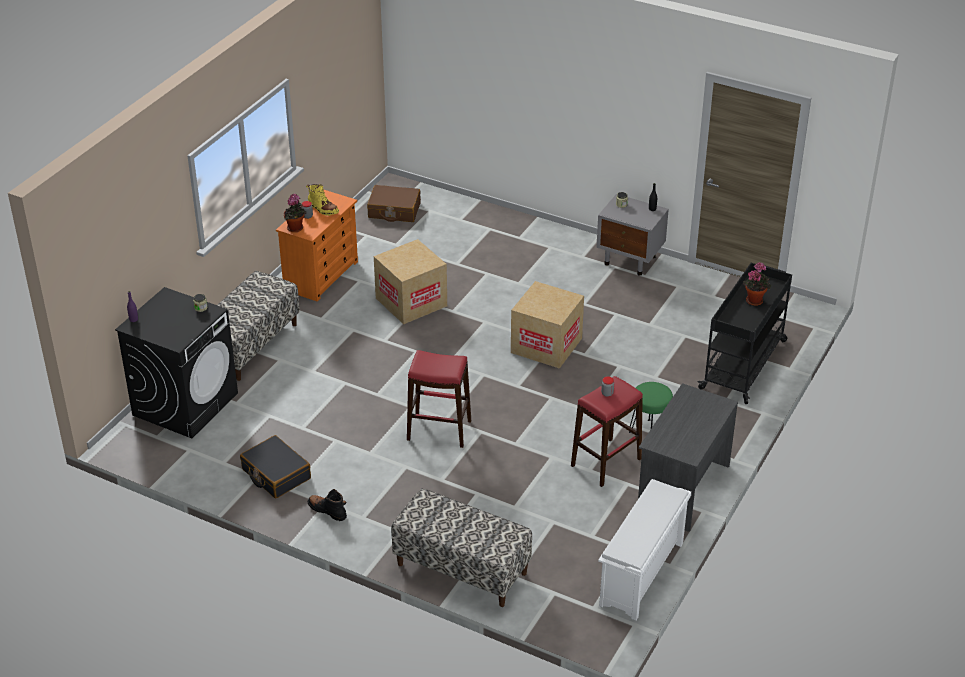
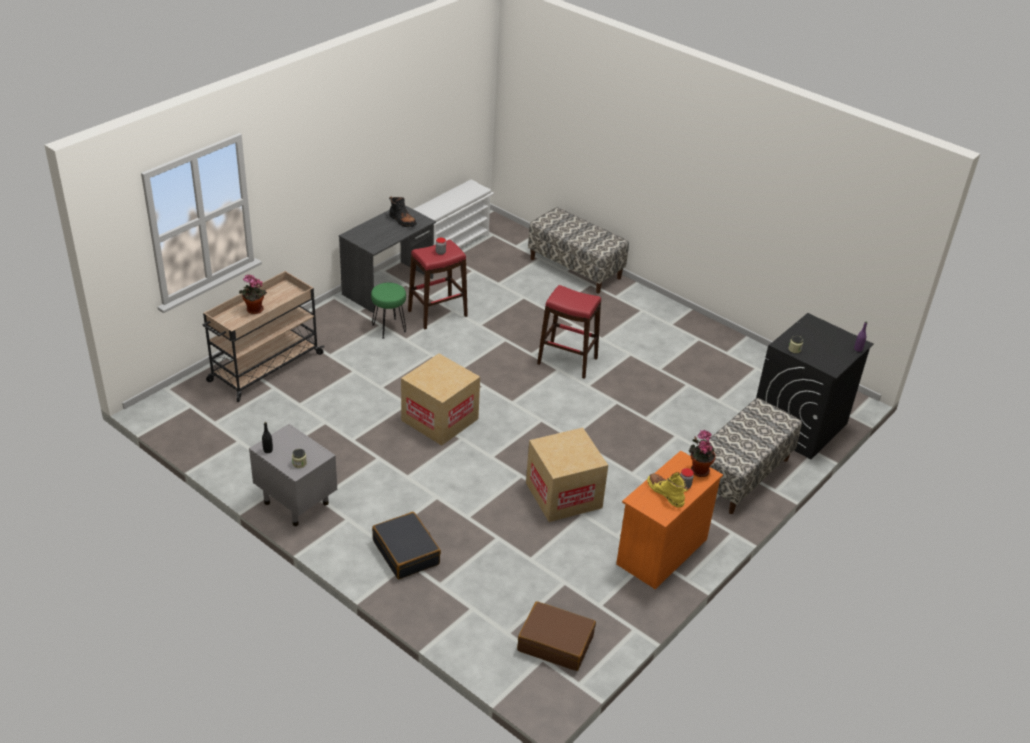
camera: 170 degrees left, 0 degrees up
(276, 474) = (711, 352): black suitcase -> black suitcase (406, 552)
(327, 511) = (669, 319): black boot -> black boot (402, 221)
(744, 364) = (264, 368): black cart -> beige cart

